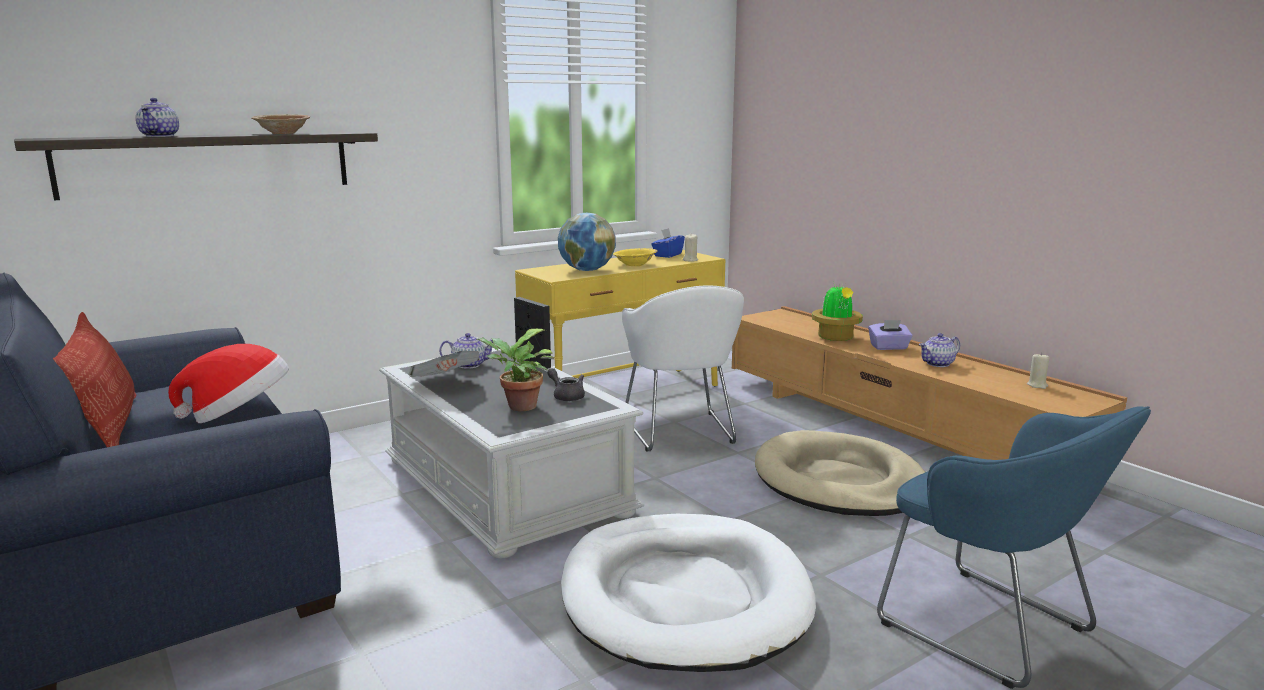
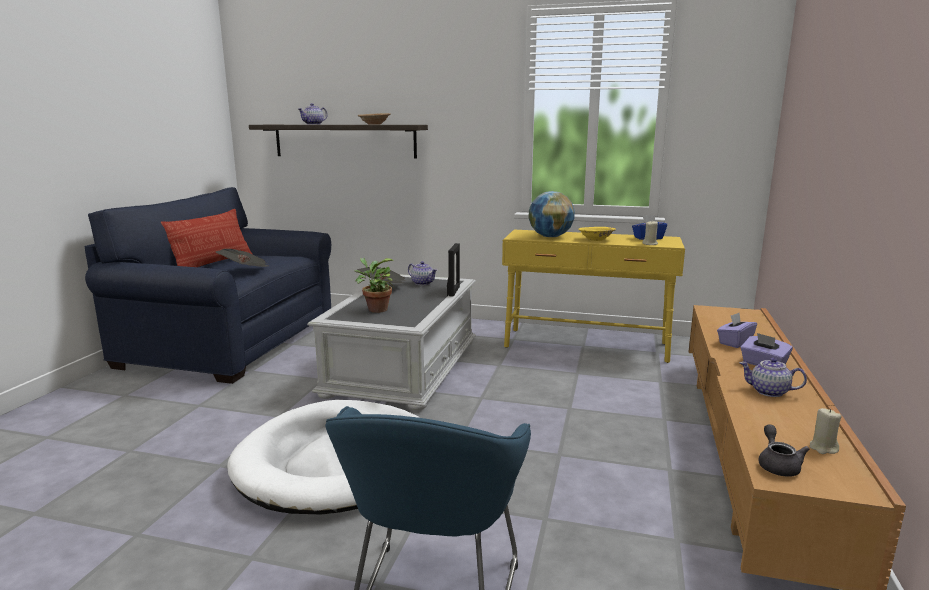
camera: 50 degrees right, 0 degrees up
(239, 415) = (246, 271): hat -> newspaper
(566, 396) = (411, 312): grey teapot -> grey teapot (777, 465)
(681, 434) = (562, 381): white armchair -> none
(836, 338) = (734, 342): potted plant -> purple tissue box
(839, 481) = (591, 459): beige dog bed -> none

